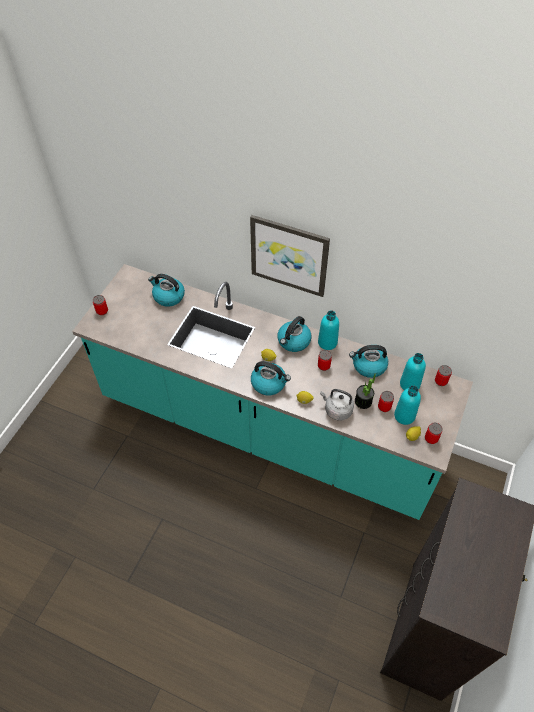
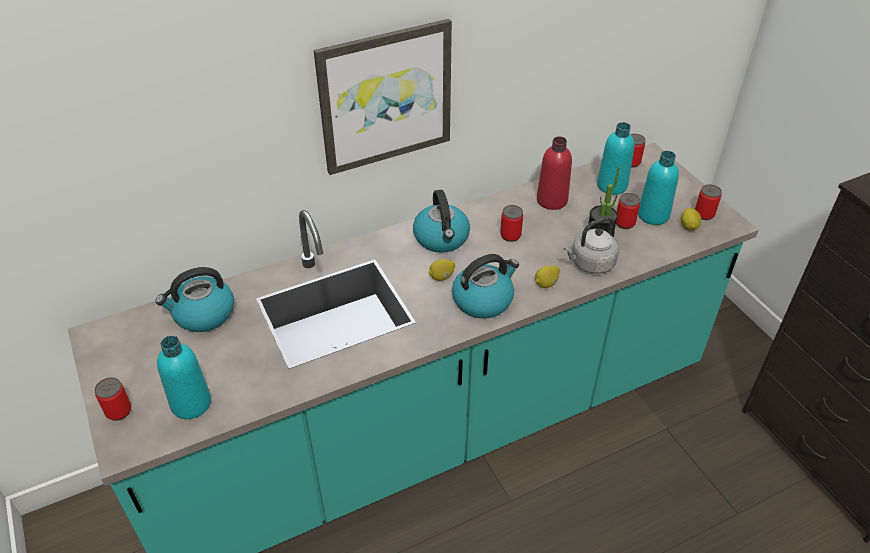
camera: 50 degrees left, 10 degrees down
(327, 342) = (478, 211): turquoise bottle -> turquoise bottle (191, 403)
(368, 366) = (552, 200): kettle -> red bottle

